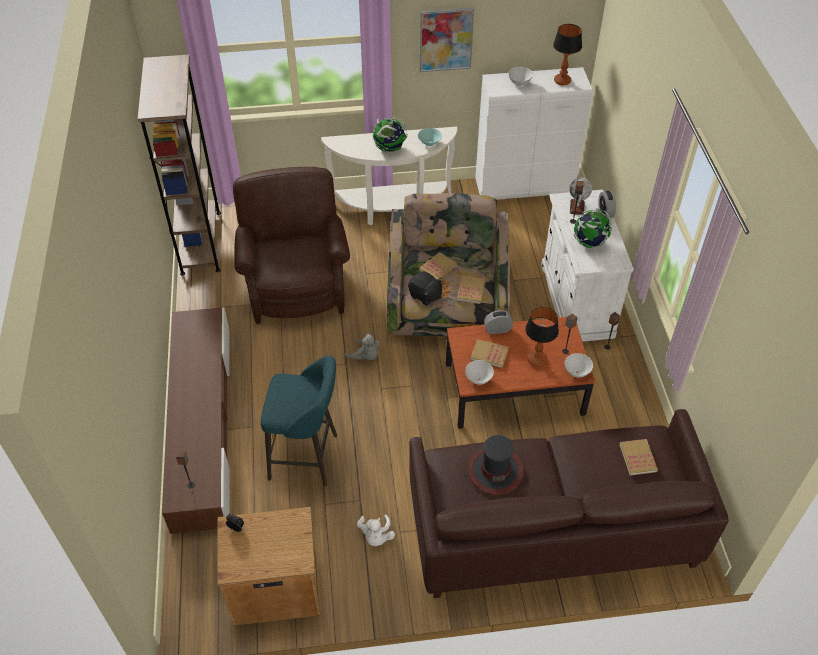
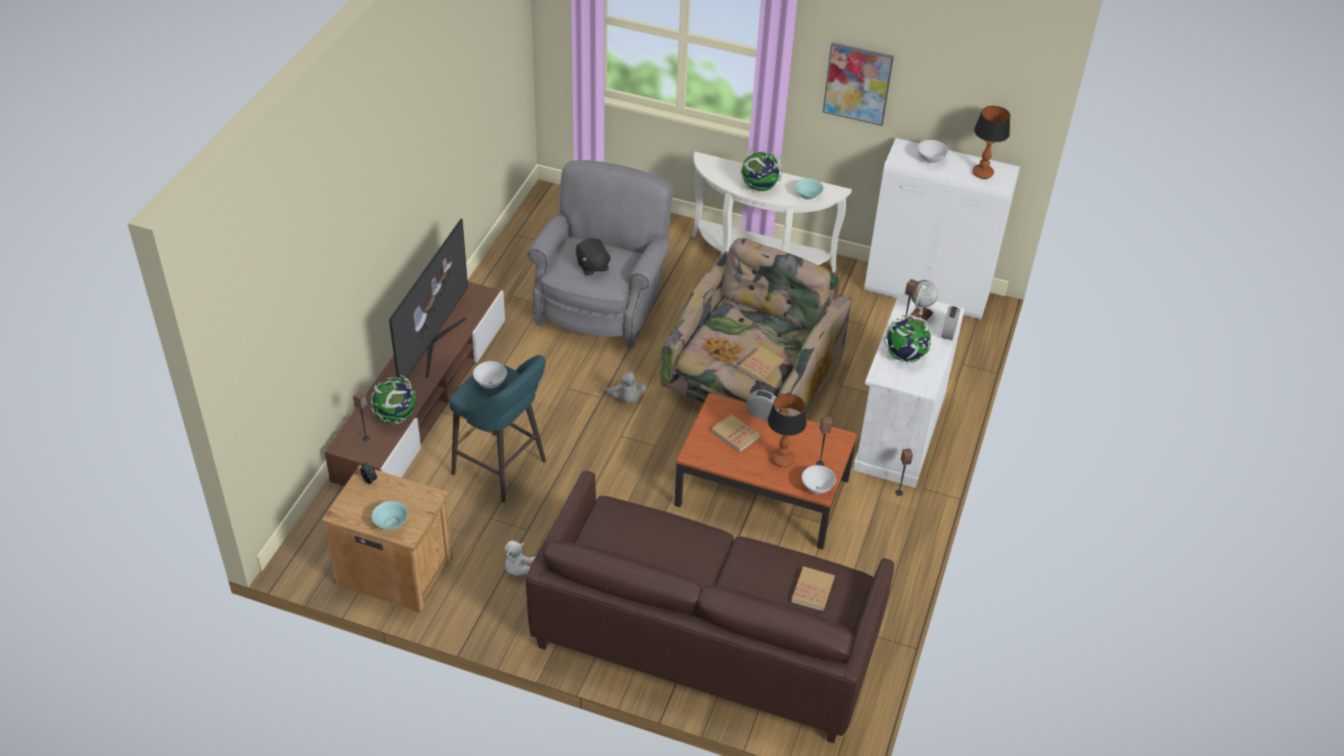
camera: 25 degrees right, 5 degrees down
(195, 376) = (433, 344): none -> television
(201, 242) = (533, 226): brown bookcase -> none
(204, 454) = (396, 416): none -> globe
(280, 559) = (390, 523): none -> turquoise bowl
(296, 285) = (602, 303): brown armchair -> grey armchair
(425, 295) = (709, 353): black plush toy -> black plush toy (592, 266)
(438, 268) = (741, 330): book -> none
(478, 379) = (705, 453): white bowl -> white bowl (490, 384)
(495, 470) = (653, 539): hat -> none

